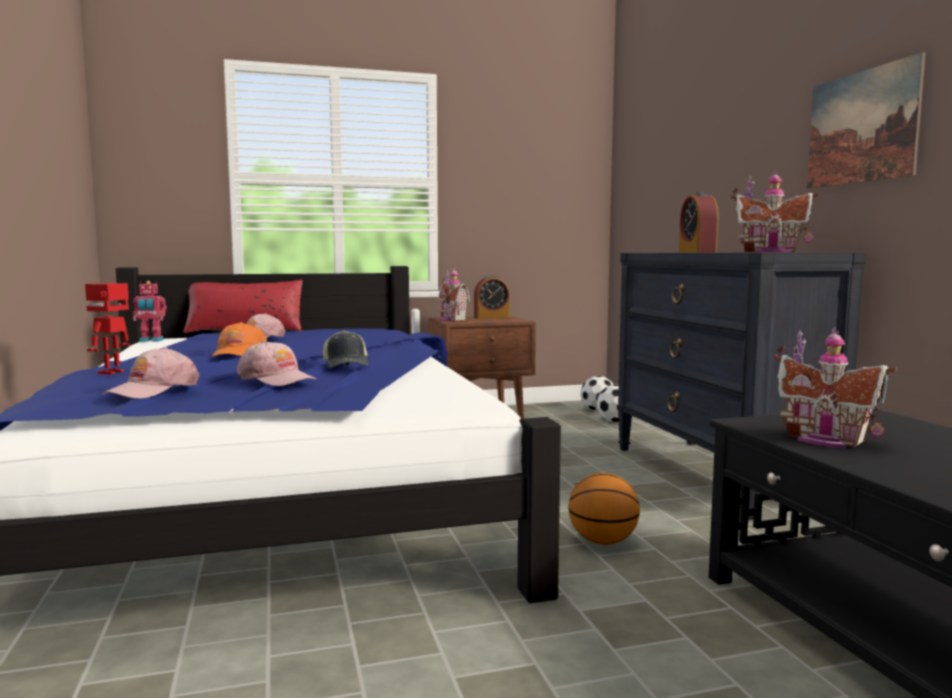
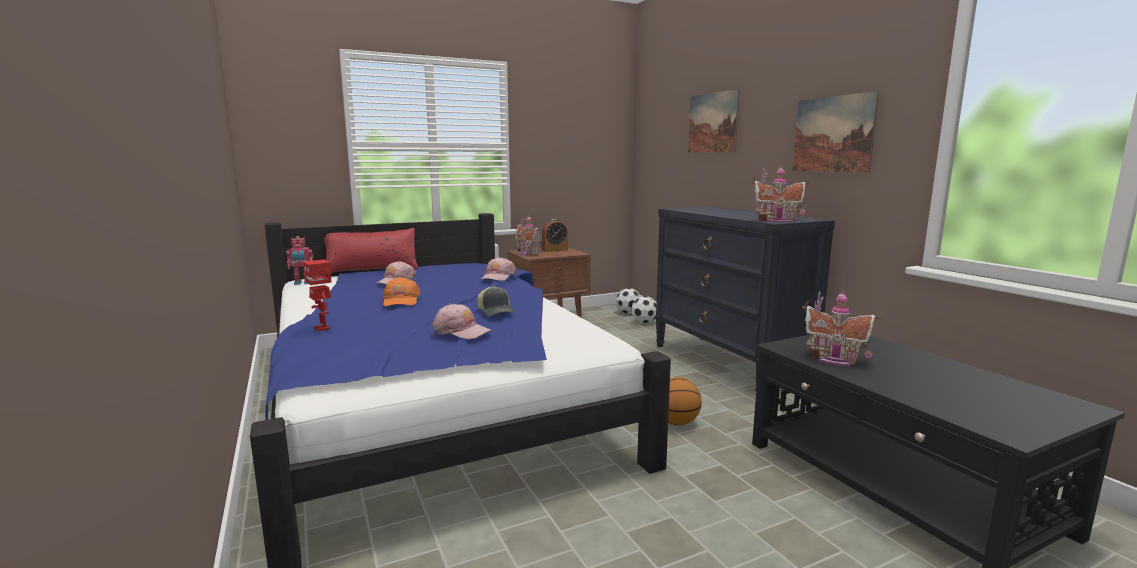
camera: 10 degrees left, 5 degrees up
(112, 372) = (323, 328): toy robot -> toy robot turned 45 degrees counterclockwise
(153, 390) = (381, 348): pink cap -> pink cap (498, 277)
(697, 252) = (720, 215): alarm clock -> none
(704, 138) = (712, 123): none -> picture

